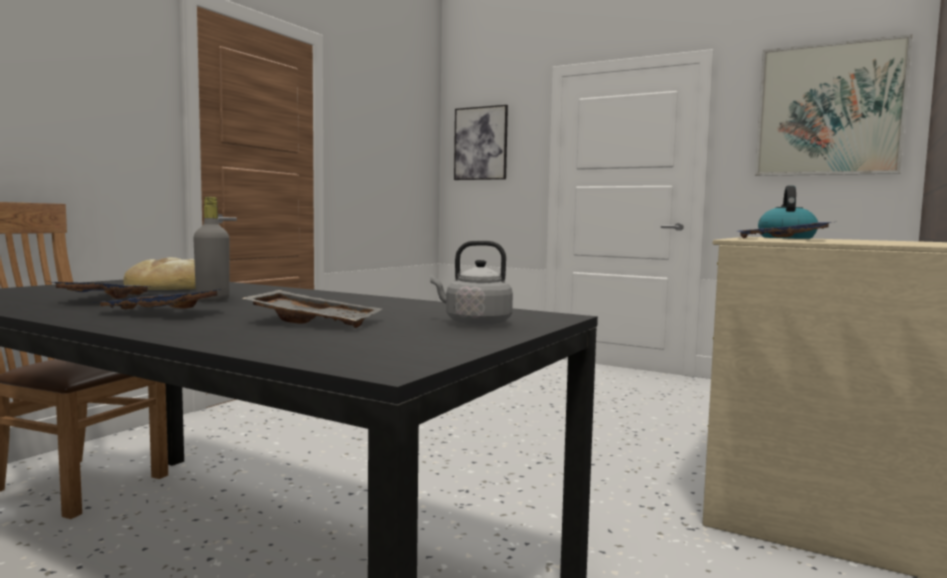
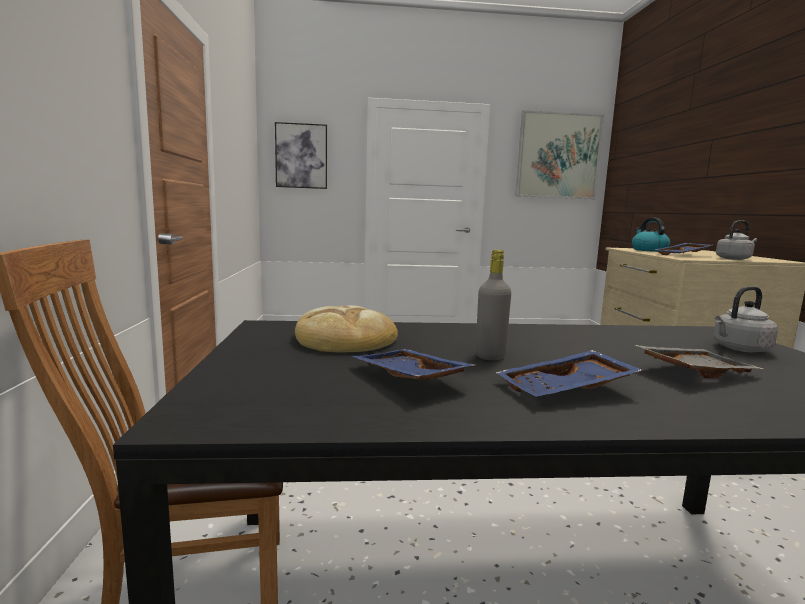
camera: 35 degrees left, 5 degrees up
(839, 242) = (734, 259): none -> grey kettle

